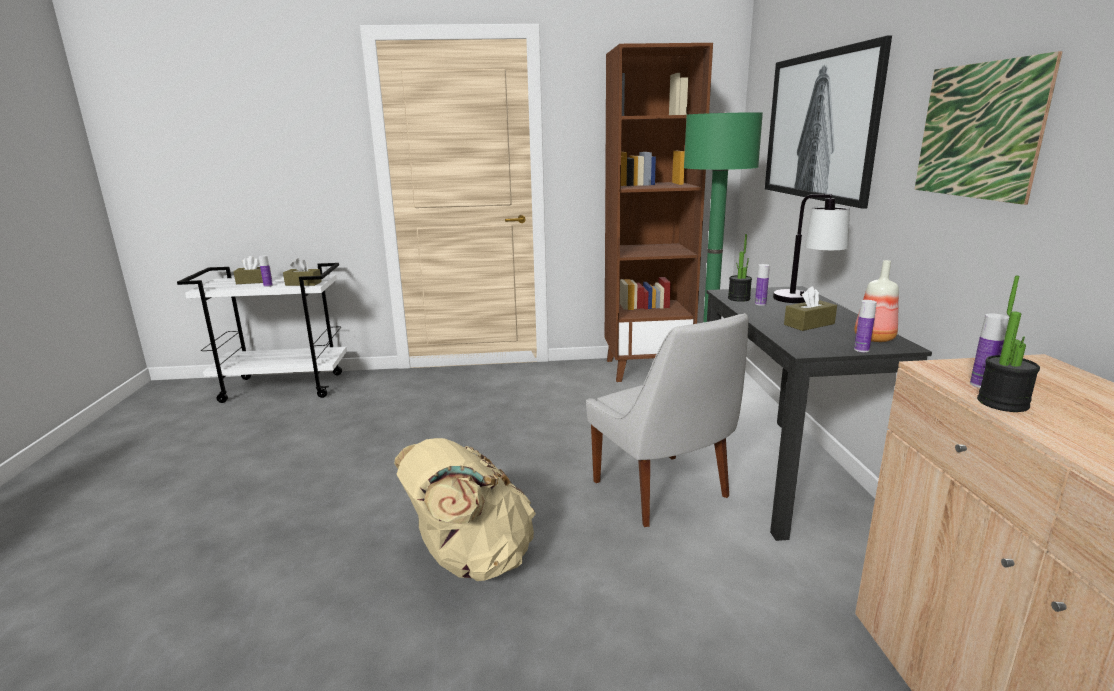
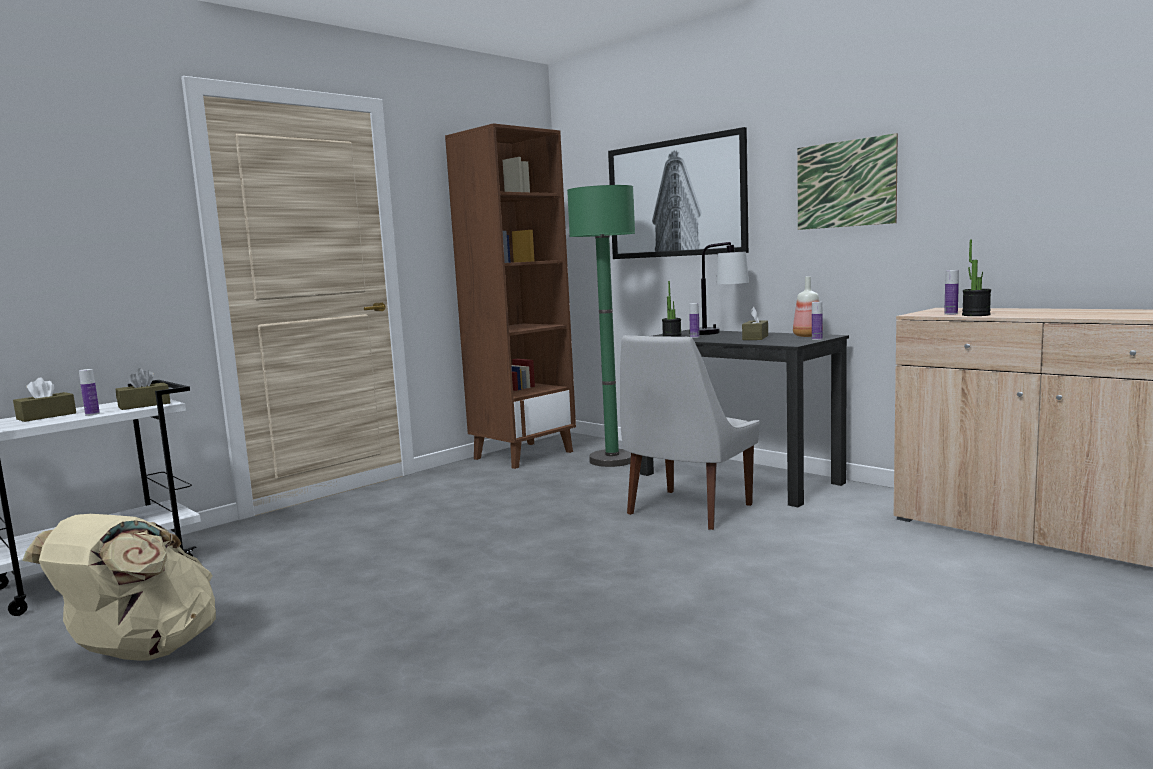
camera: 40 degrees left, 10 degrees down
(470, 560) = (630, 590): beige backpack -> beige backpack (141, 653)
(663, 492) = (686, 511): white chair -> white chair turned 105 degrees clockwise

